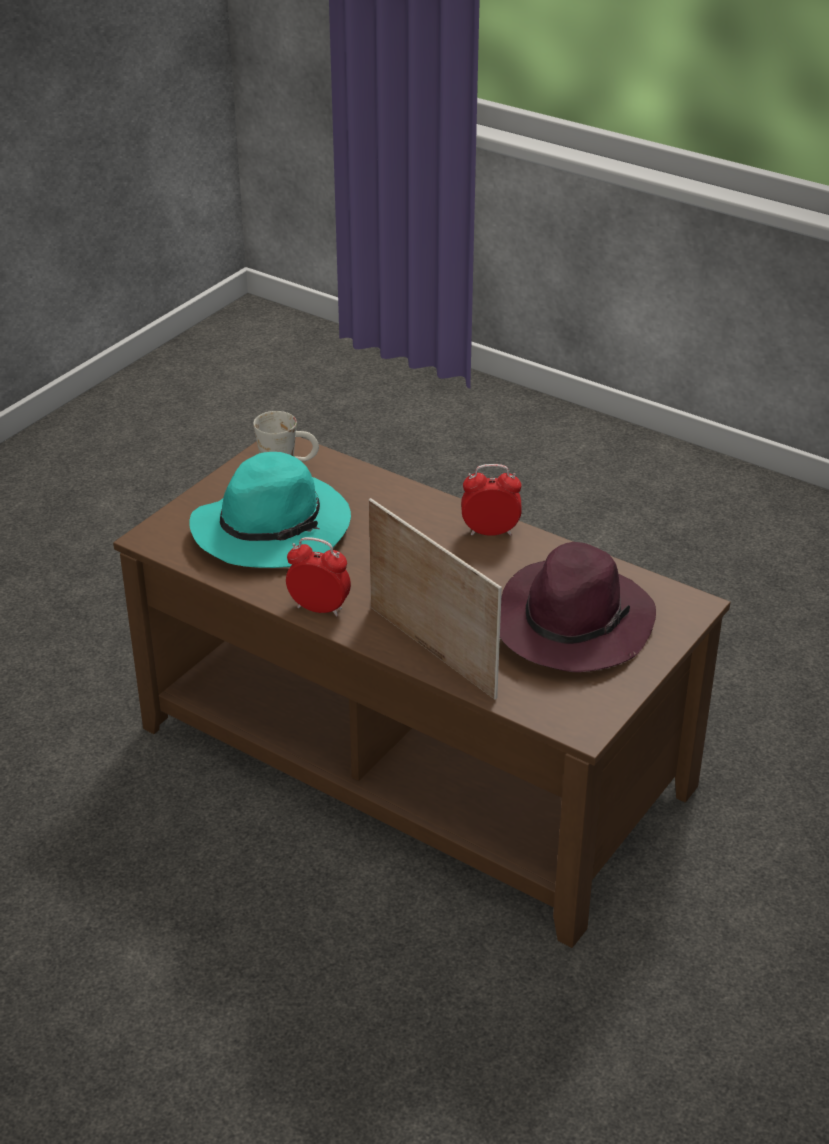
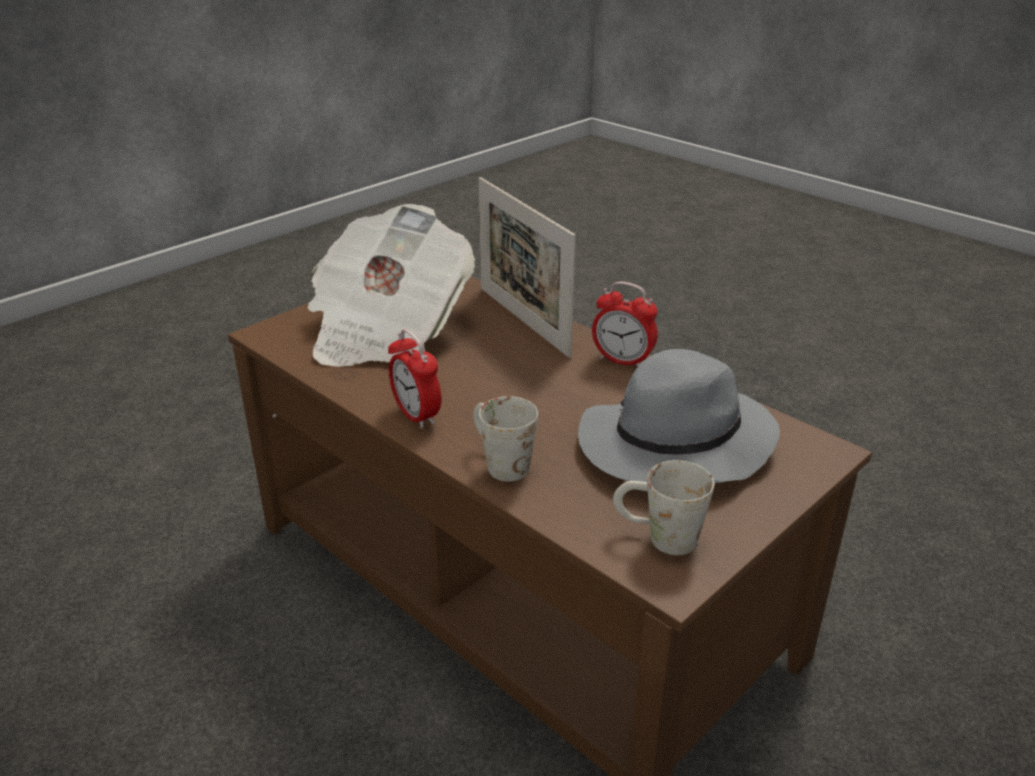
camera: 170 degrees left, 5 degrees down
(273, 528) = (674, 446): turquoise hat -> grey hat
(408, 502) = (499, 462): none -> white mug
(490, 532) = (416, 416): alarm clock -> alarm clock turned 45 degrees clockwise
(572, 623) = (386, 329): purple hat -> newspaper

